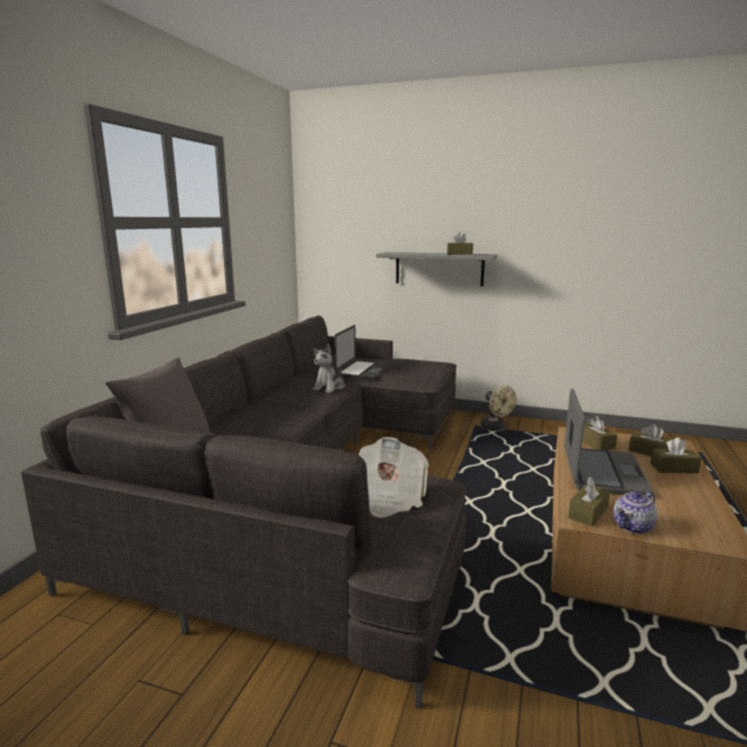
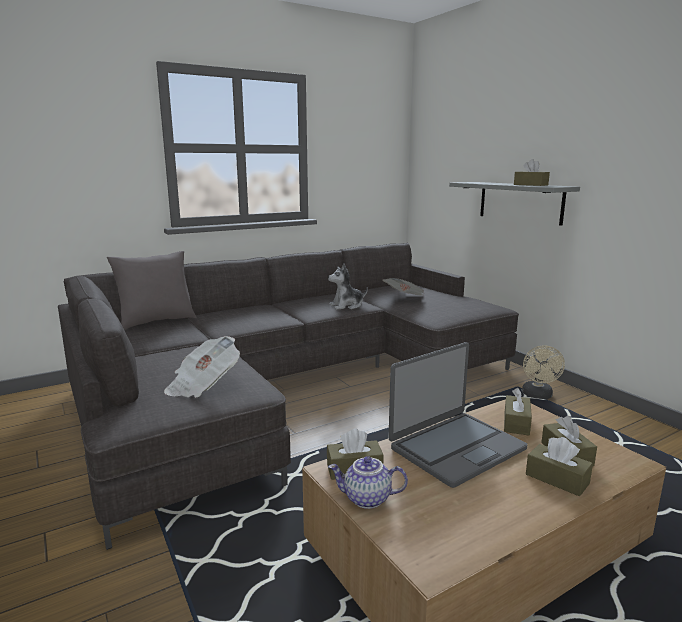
camera: 40 degrees right, 0 degrees up
(363, 370) = (405, 299): laptop -> newspaper

